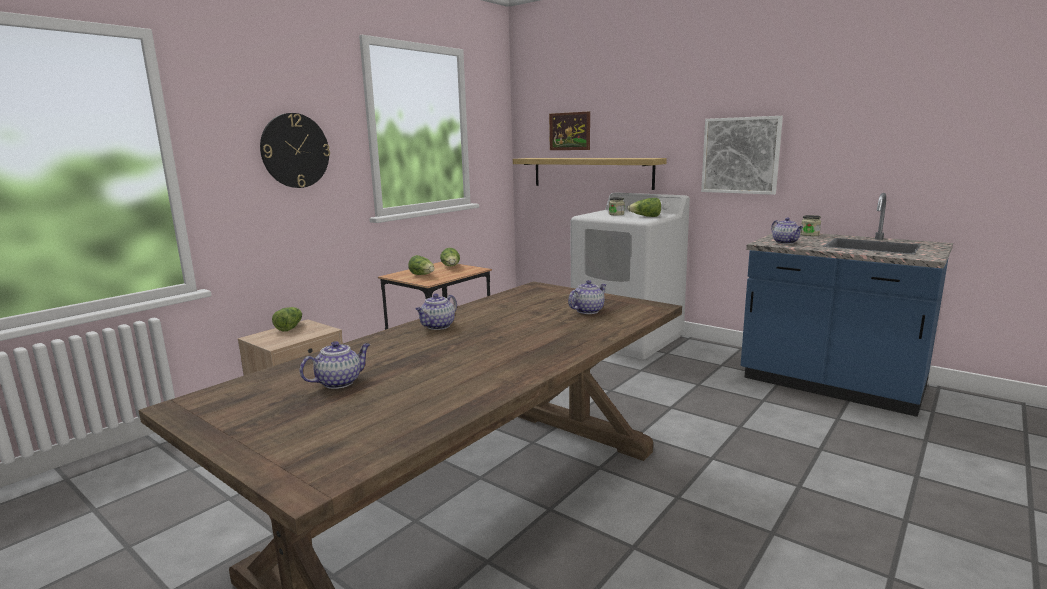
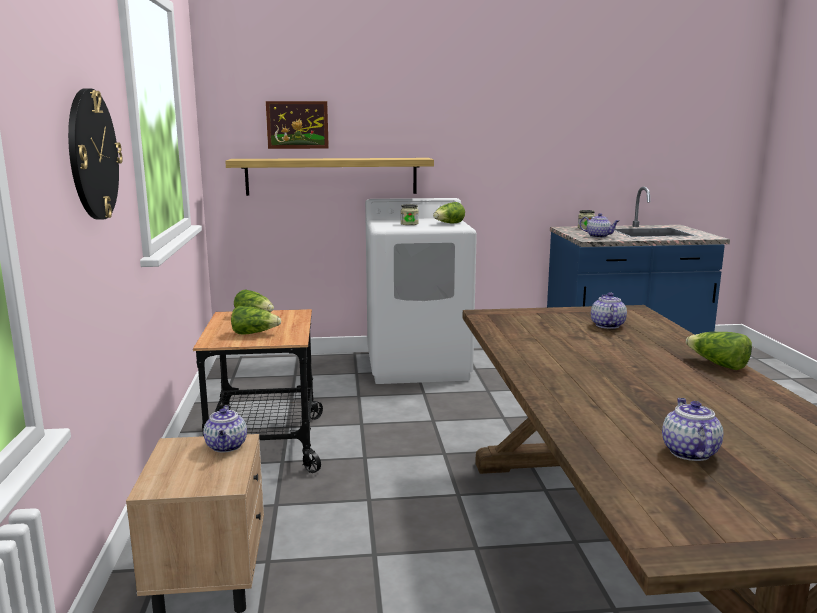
camera: 45 degrees left, 0 degrees up
(289, 327) = (170, 457): lettuce -> lettuce (718, 364)
(437, 326) = (555, 374): teapot -> teapot (226, 447)
(740, 155) = (509, 155): picture -> none

